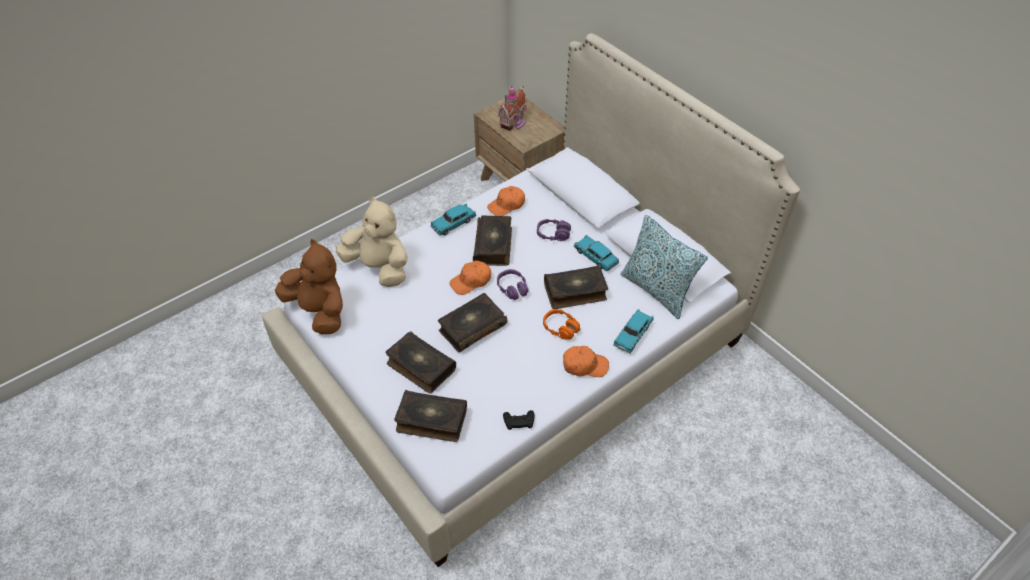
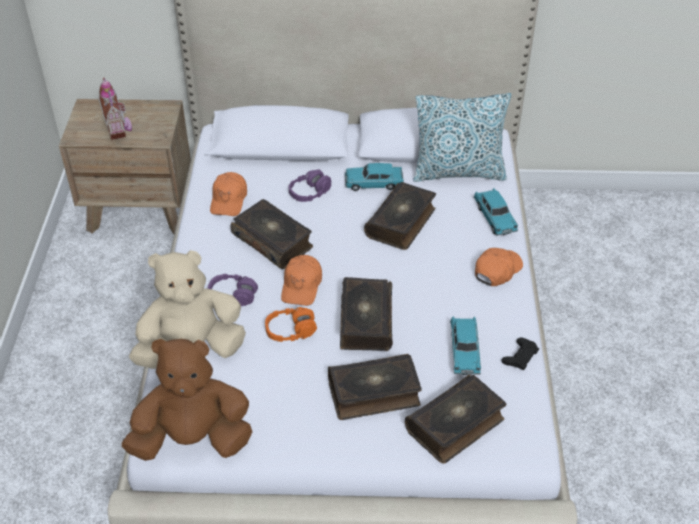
camera: 50 degrees left, 5 degrees down
(453, 224) = (203, 252): turquoise toy car -> turquoise toy car (464, 351)
(512, 288) = (347, 261): purple headphones -> purple headphones (233, 296)
(560, 328) = (435, 259): orange headphones -> orange headphones (291, 330)

